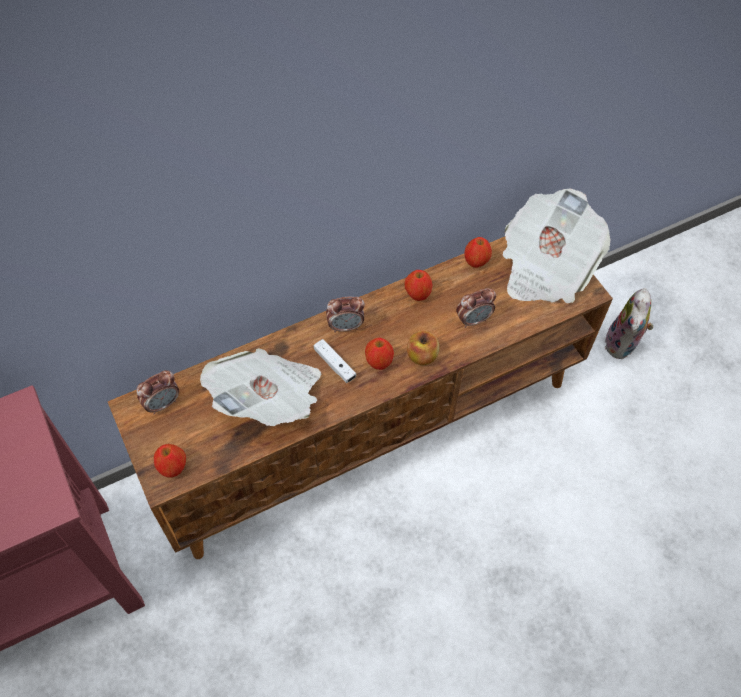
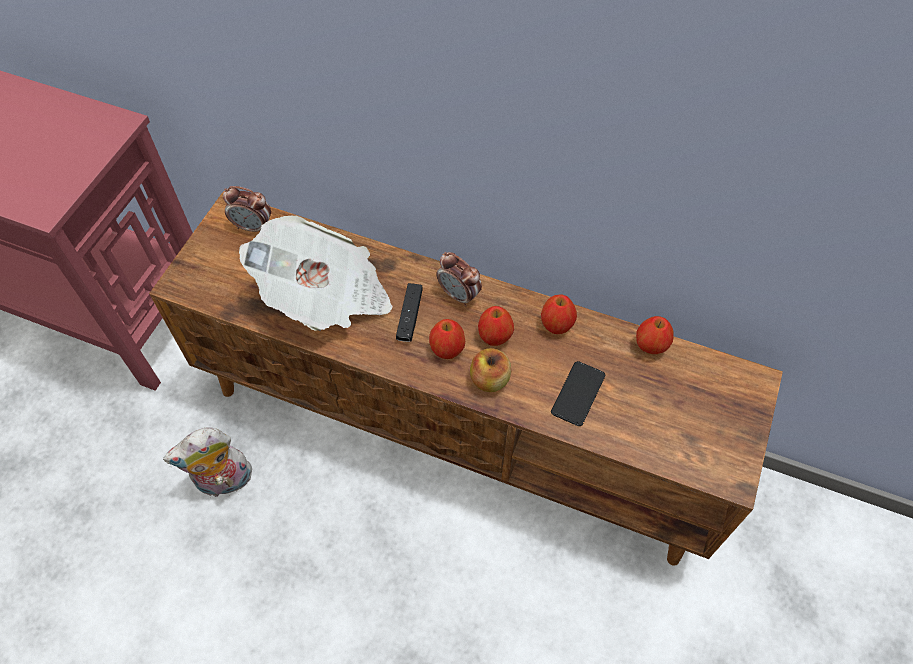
camera: 50 degrees right, 0 degrees up
(173, 467) = (199, 279): apple -> apple (494, 336)
(334, 364) = (409, 317): white game controller -> black game controller
(473, 320) = (578, 394): alarm clock -> phone
(545, 267) = (717, 413): newspaper -> none
(623, 345) = (791, 593): plush toy -> plush toy (224, 482)

